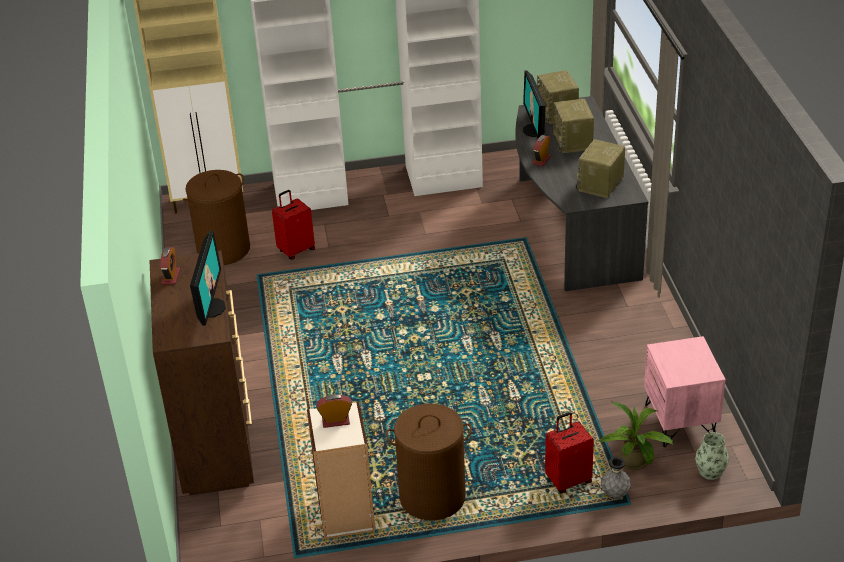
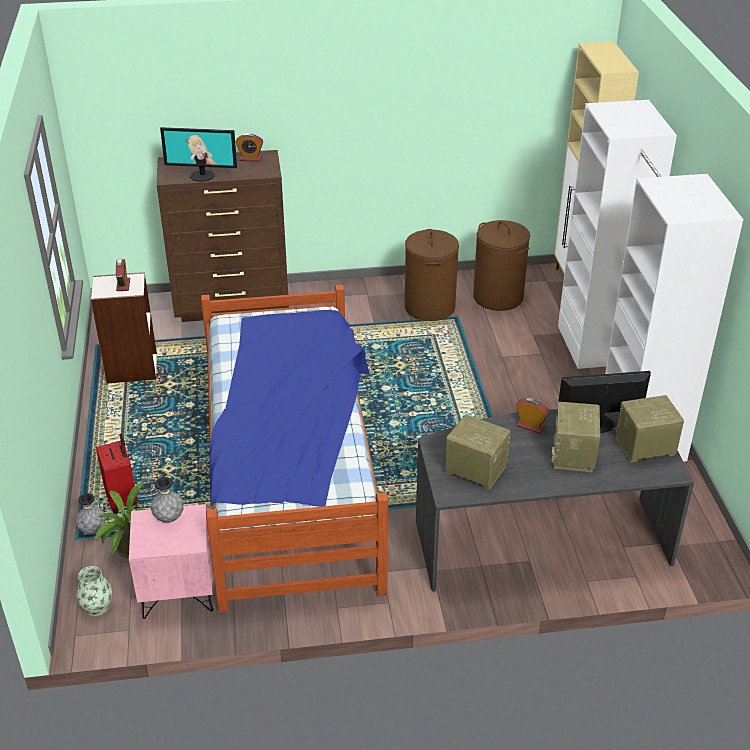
camera: 90 degrees right, 0 degrees up
(296, 250) = (496, 337): red suitcase -> none
(432, 497) = (133, 415): brown laundry basket -> brown laundry basket (429, 307)
(519, 368) = (291, 477): none -> bed
(573, 142) = (573, 455): radio -> radio turned 75 degrees counterclockwise
(670, 363) = (169, 518): none -> grey vase

